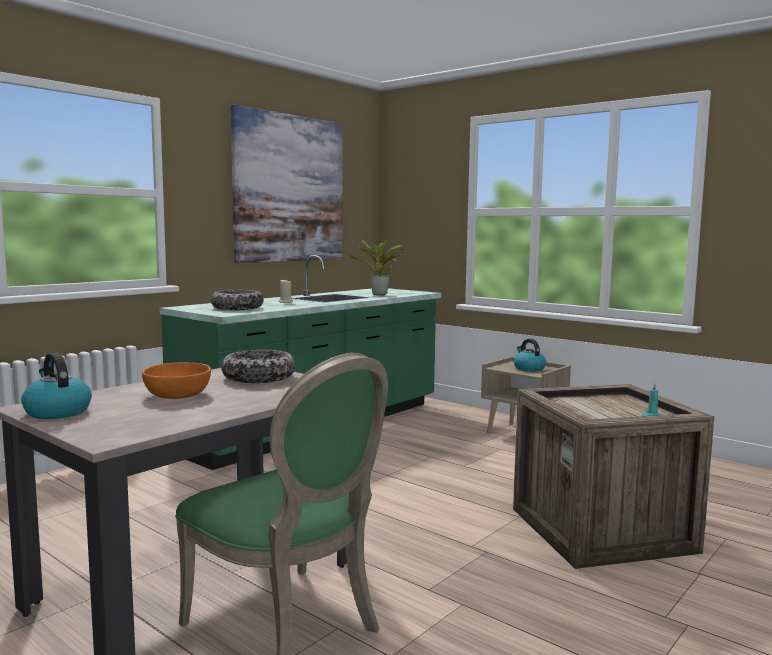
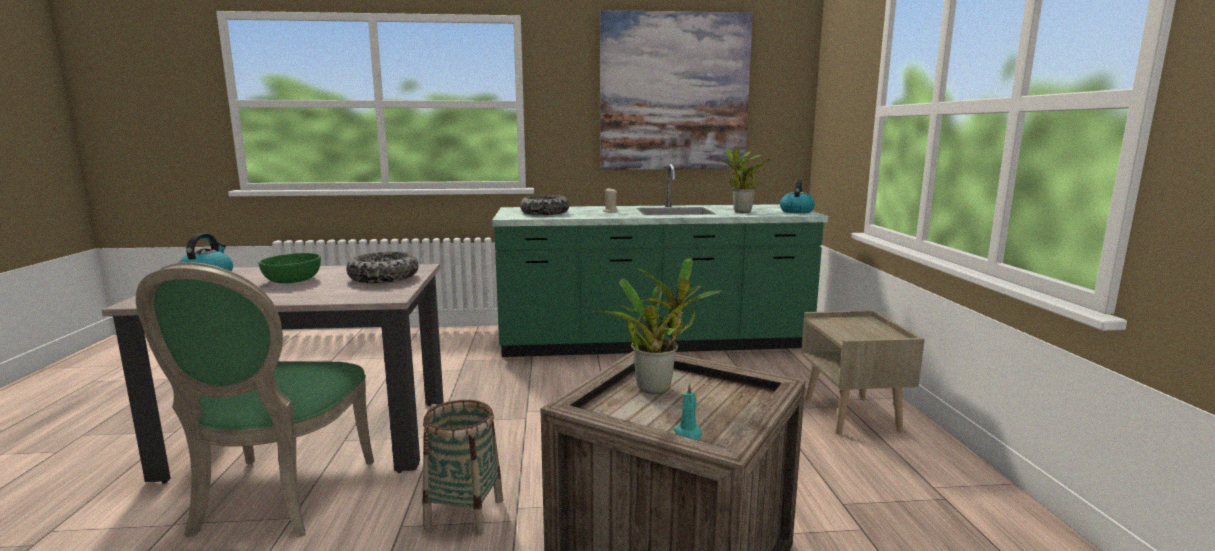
camera: 45 degrees right, 5 degrees up
(178, 395) = (292, 280): orange bowl -> green bowl
(448, 563) = (464, 513): none -> basket
(528, 368) = (861, 330): kettle -> kettle (796, 211)
(579, 405) = (658, 387): none -> potted plant

